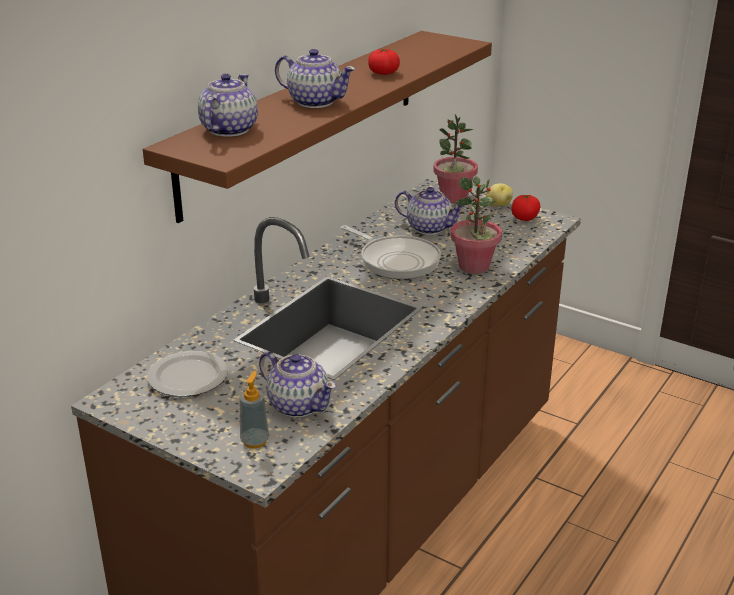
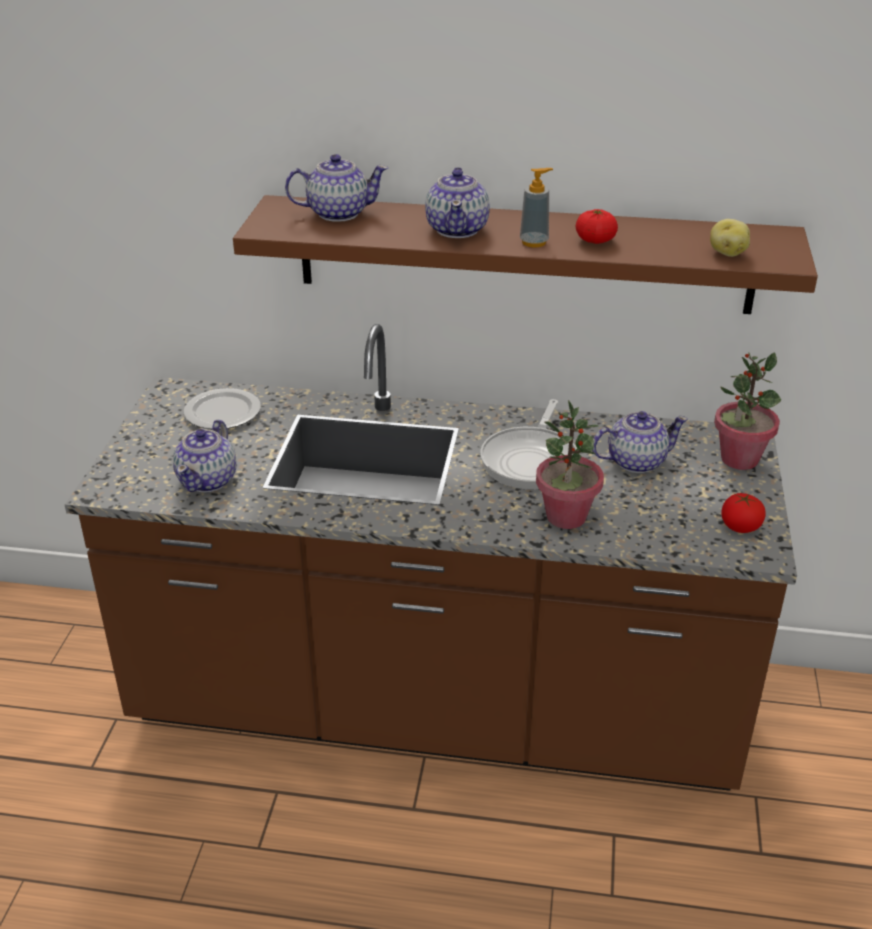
camera: 65 degrees right, 5 degrees up
(255, 441) = (142, 475): soap dispenser -> soap dispenser (534, 242)
(428, 228) = (635, 461): teapot -> teapot turned 105 degrees counterclockwise
(498, 205) = (757, 497): potato -> potato (727, 253)

